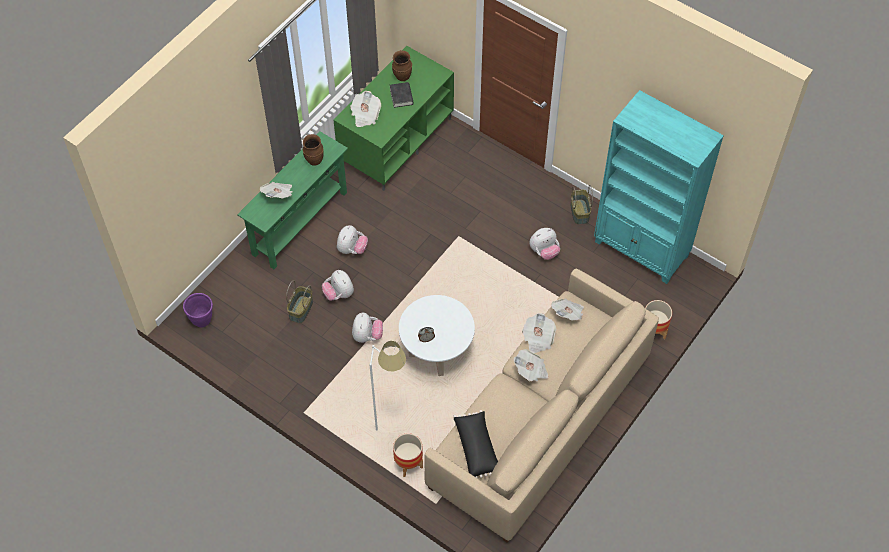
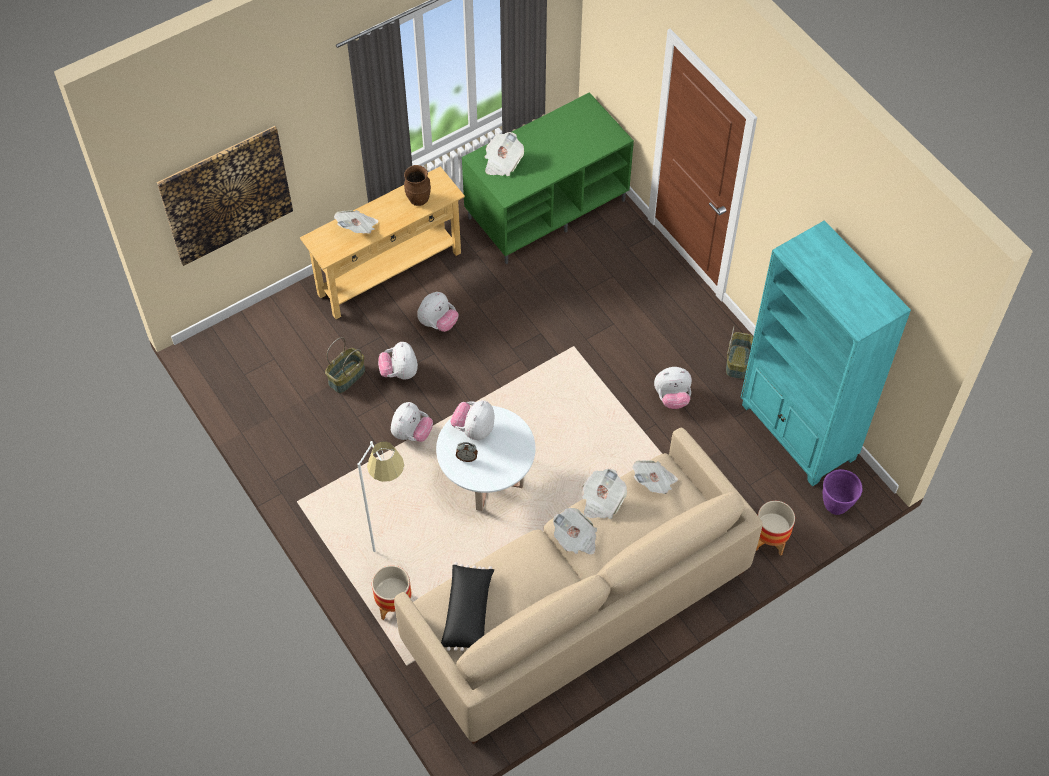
camera: 20 degrees right, 0 degrees up
(184, 197) = (226, 195): none -> picture
(202, 320) = (227, 354): purple planter -> purple planter (836, 505)
(299, 223) = (389, 273): green console table -> beige console table
(401, 96) = (556, 152): black book -> none
(402, 76) = (567, 128): brown vase -> none
(422, 316) = (474, 429): none -> plush toy

